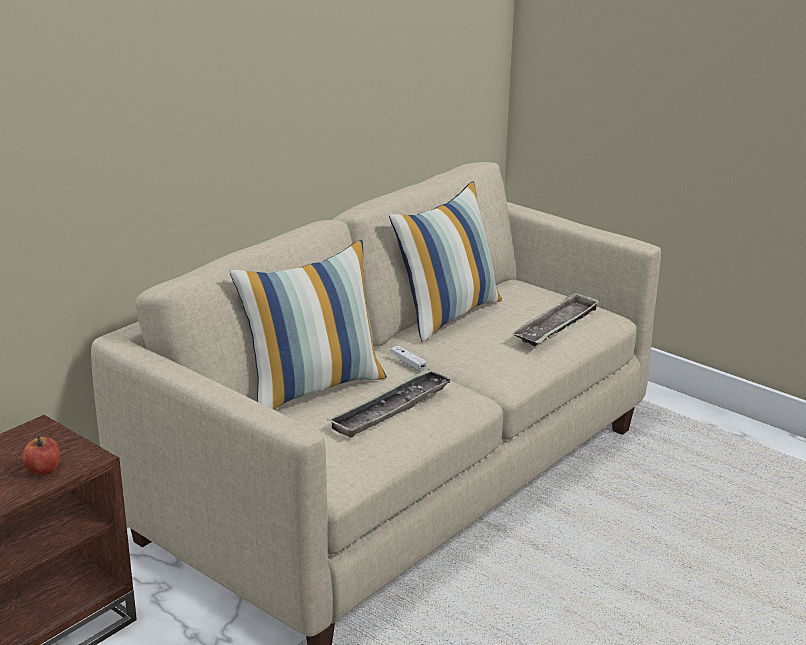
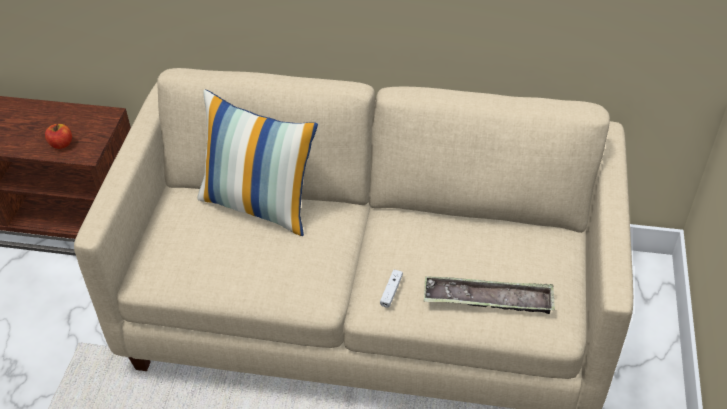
camera: 60 degrees right, 20 degrees up
(391, 409) = (254, 261): tray -> none
(408, 363) = (342, 237): white game controller -> white game controller (391, 291)
(447, 314) = (448, 221): pillow -> none

